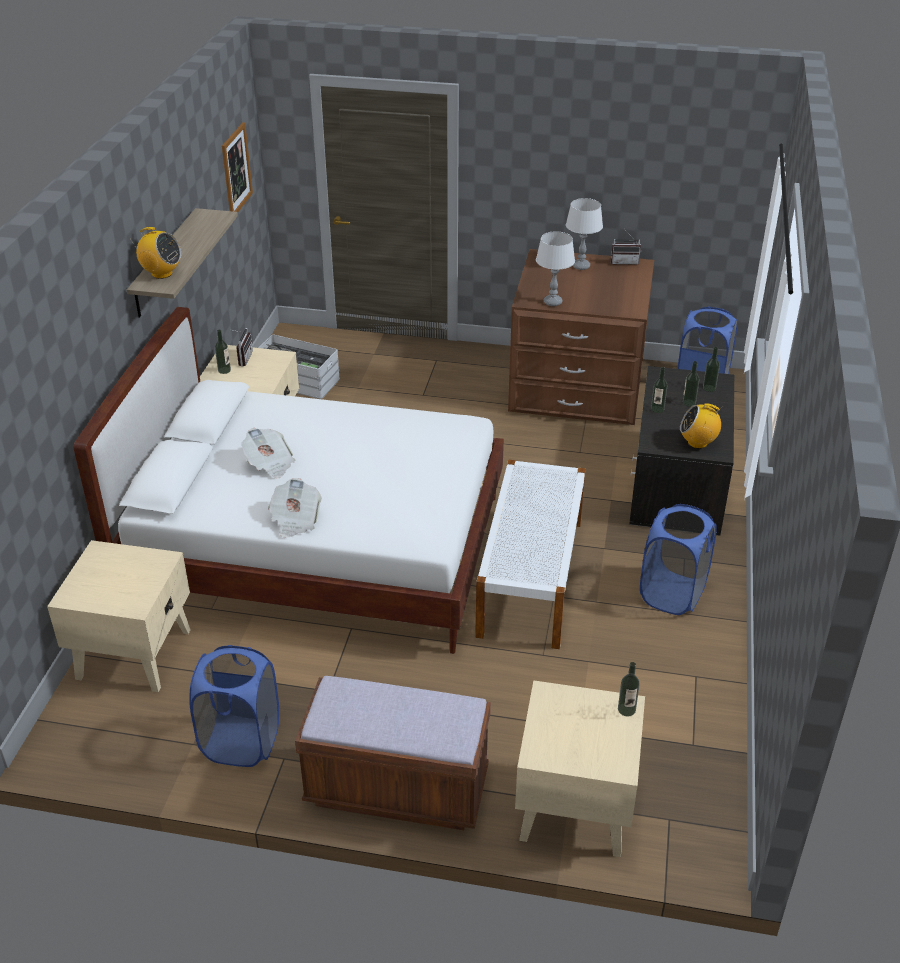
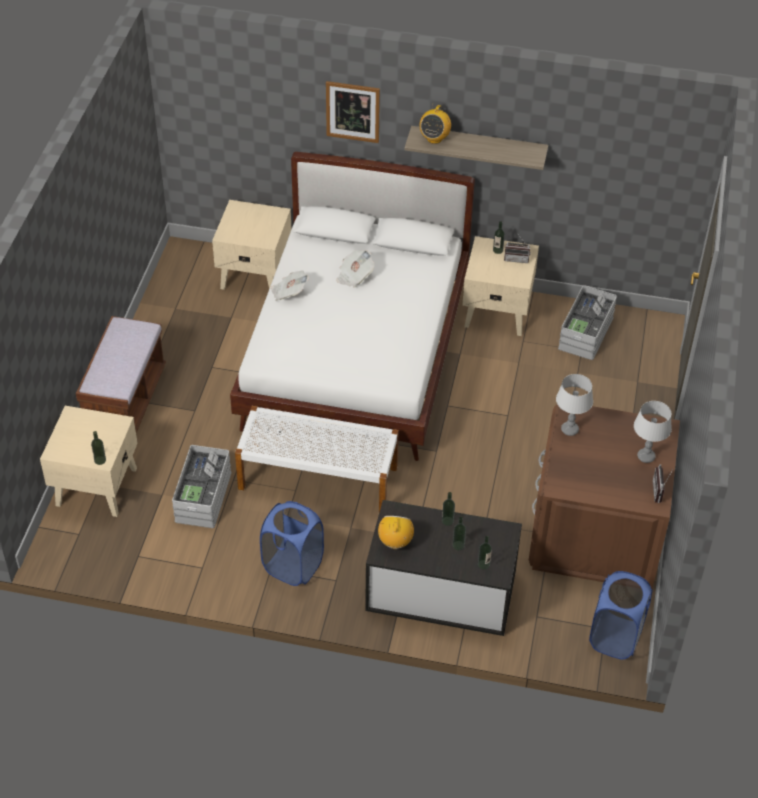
camera: 90 degrees right, 10 degrees up
(236, 170) = (646, 165): picture -> picture (353, 111)
(241, 742) = (173, 329): blue laundry basket -> none
(575, 684) = (202, 496): none -> grey storage box

